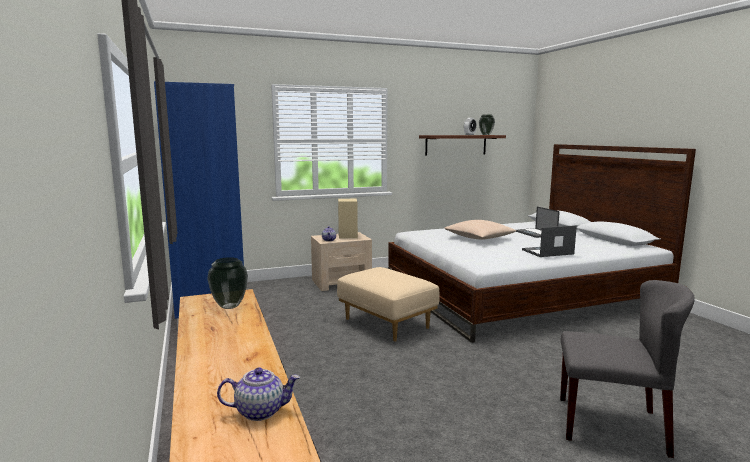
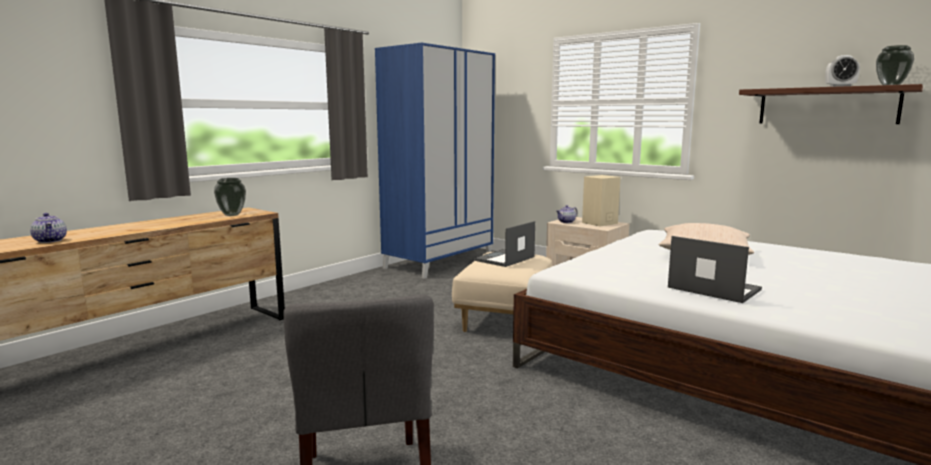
camera: 60 degrees right, 0 degrees up
(536, 233) = (841, 274): laptop -> laptop (504, 259)

